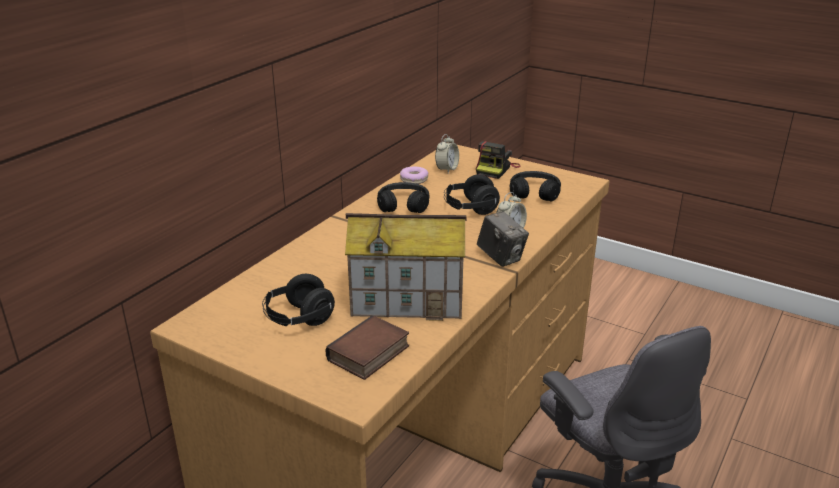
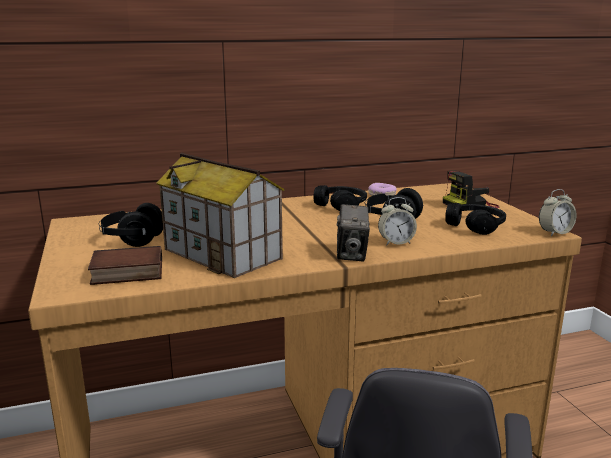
camera: 40 degrees right, 10 degrees down
(447, 169) = (423, 195): alarm clock -> alarm clock (555, 232)

